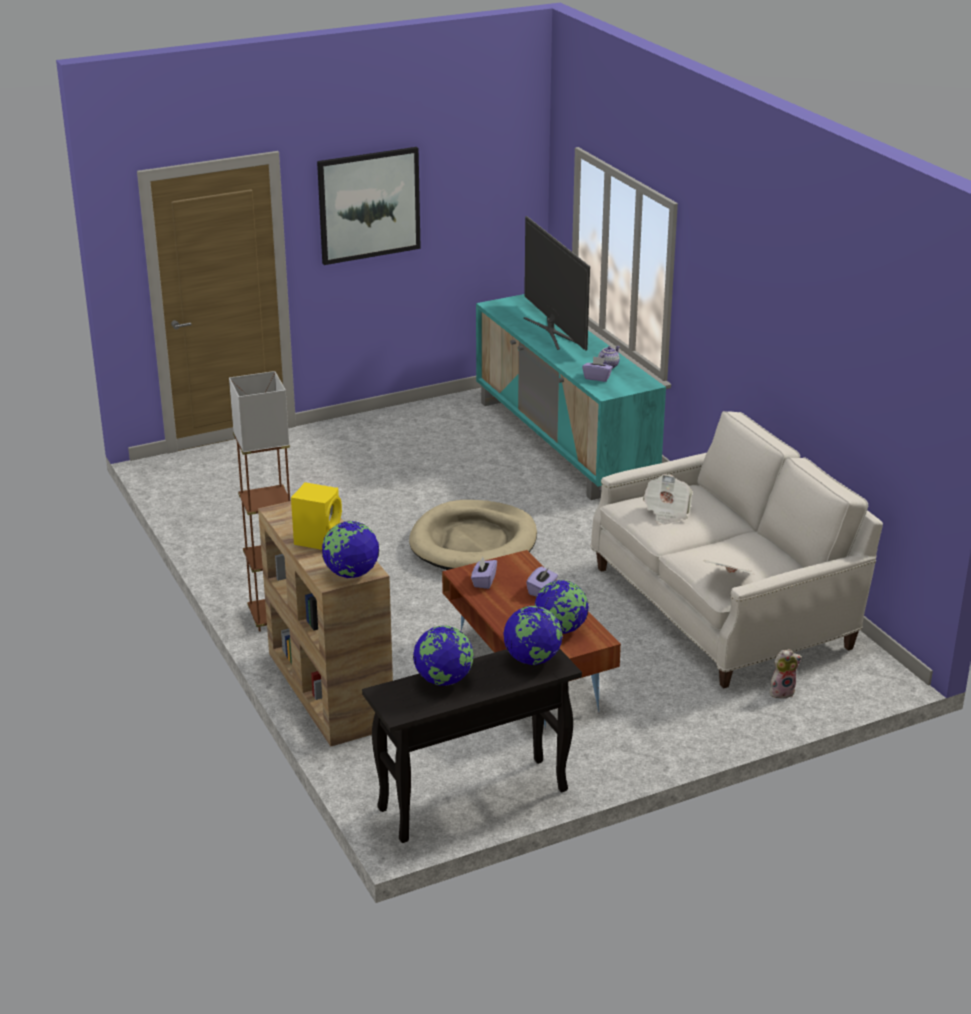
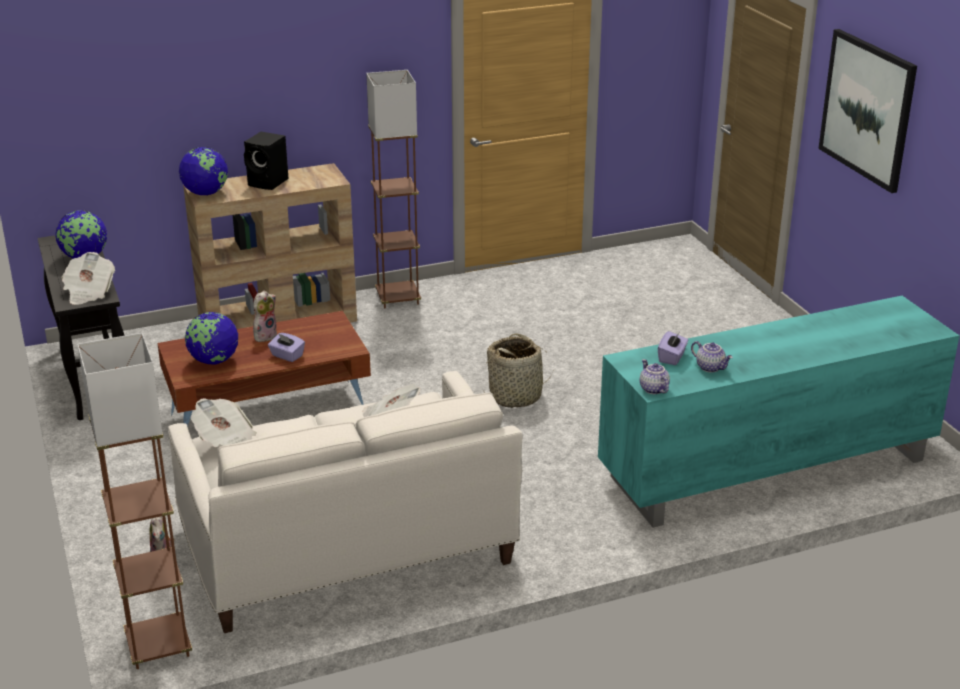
camera: 95 degrees right, 0 degrees up
(318, 539) = (269, 183): yellow speaker -> black speaker
(474, 543) = (516, 396): beige dog bed -> basket
(484, 581) = (315, 328): purple tissue box -> none
(503, 607) = (265, 335): none -> plush toy
(532, 659) = (88, 292): globe -> newspaper
(553, 331) = (818, 339): television -> none
(647, 384) = (653, 389): none -> teapot
(881, 676) = (158, 646): none -> brown floor lamp

